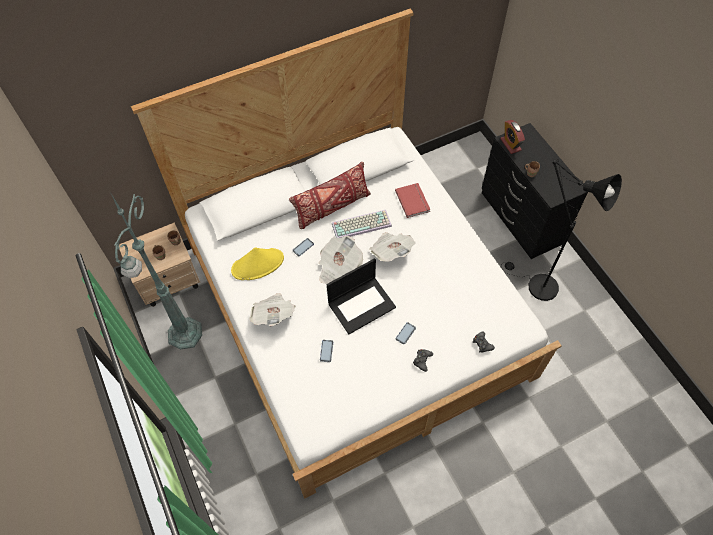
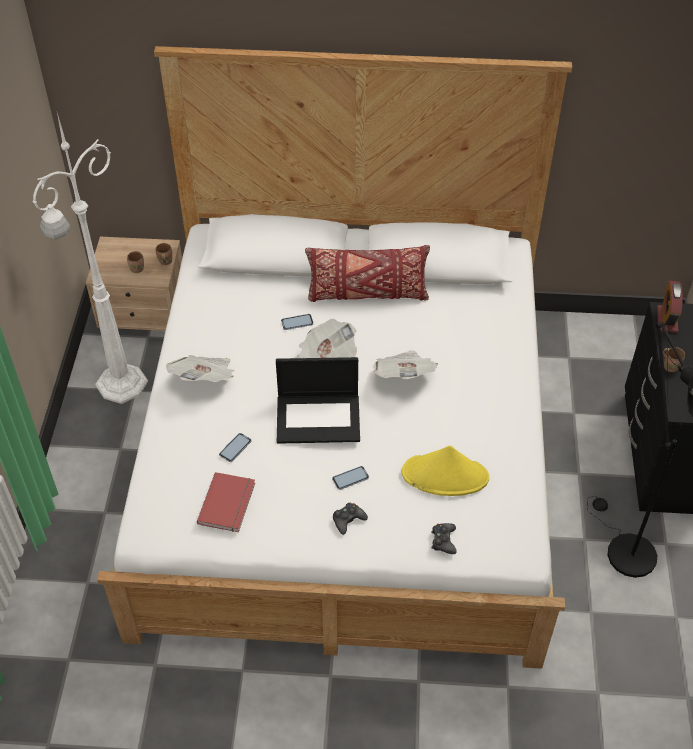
camera: 30 degrees right, 10 degrees down
(184, 335) = (119, 385): green floor lamp -> white floor lamp
(258, 264) = (229, 317): yellow hat -> yellow hat (445, 475)
(362, 224) = (391, 328): keyboard -> none
(413, 200) = (479, 331): red book -> red book (228, 503)

